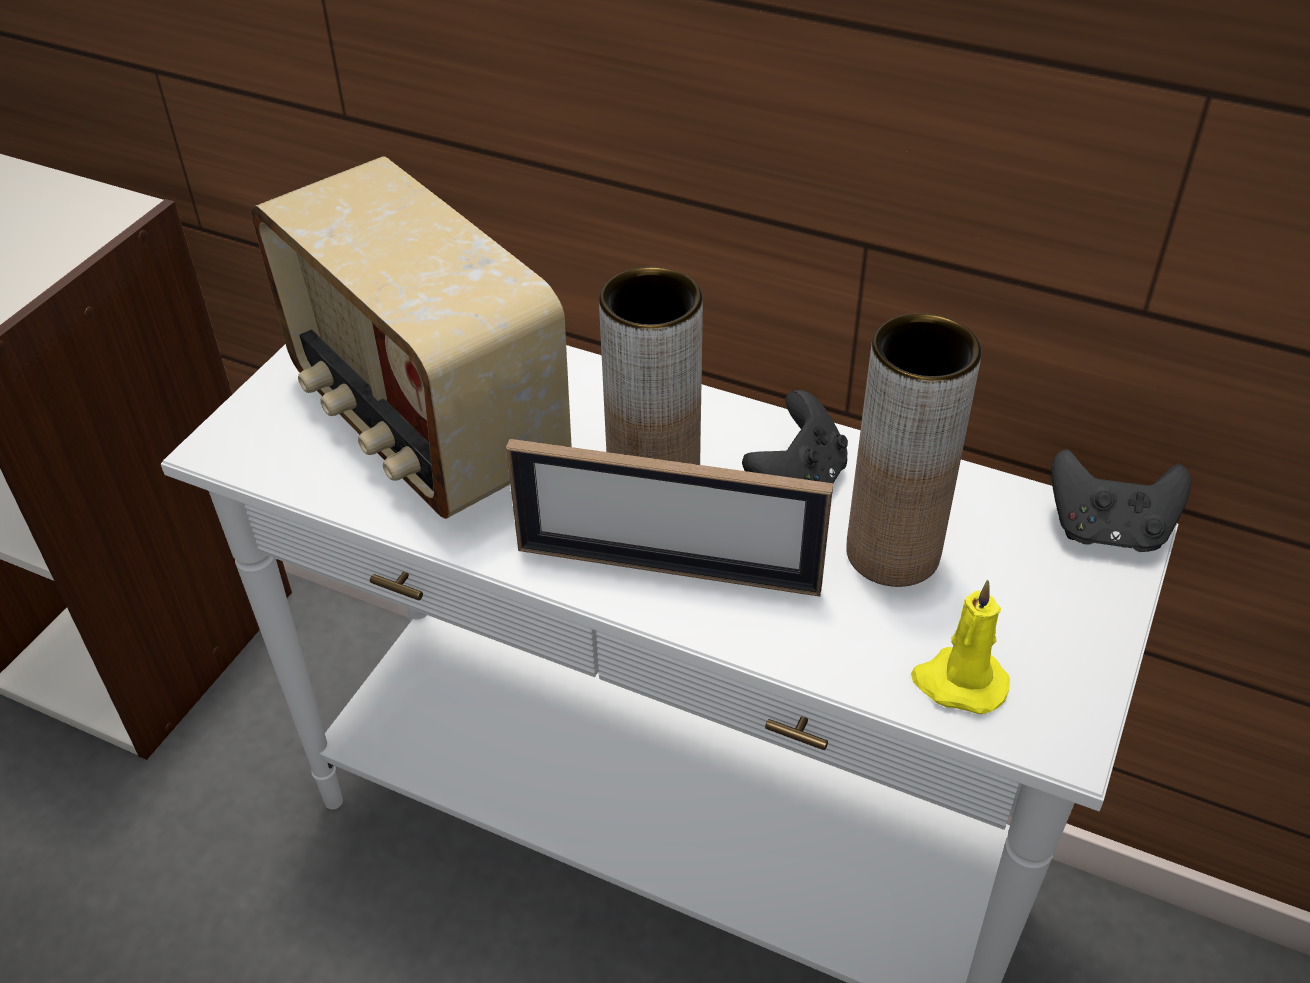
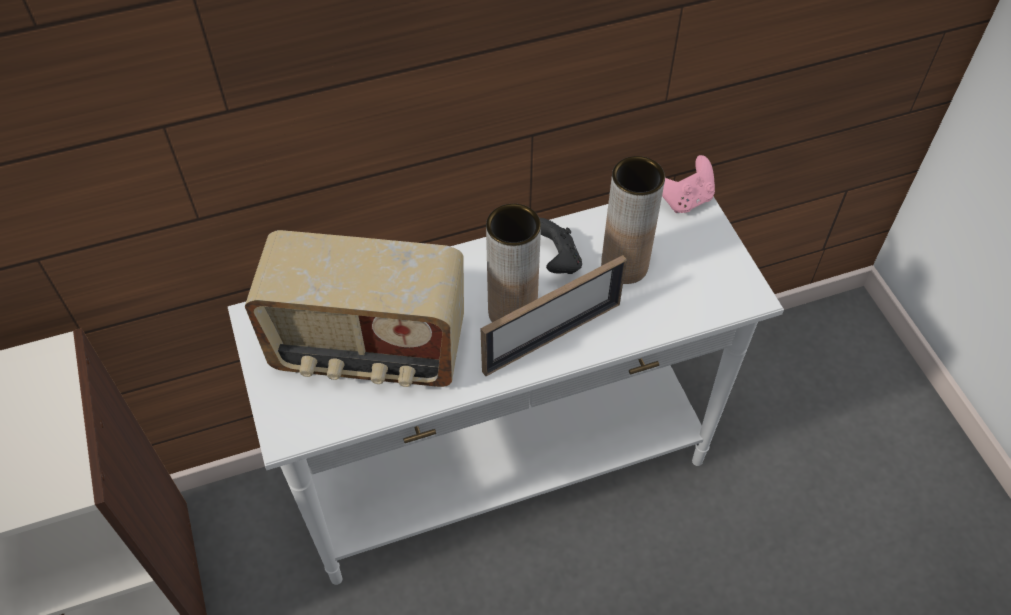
camera: 45 degrees left, 10 degrees up
(958, 683) = (701, 302): yellow candle -> none
(1108, 531) = (685, 199): black game controller -> pink game controller

